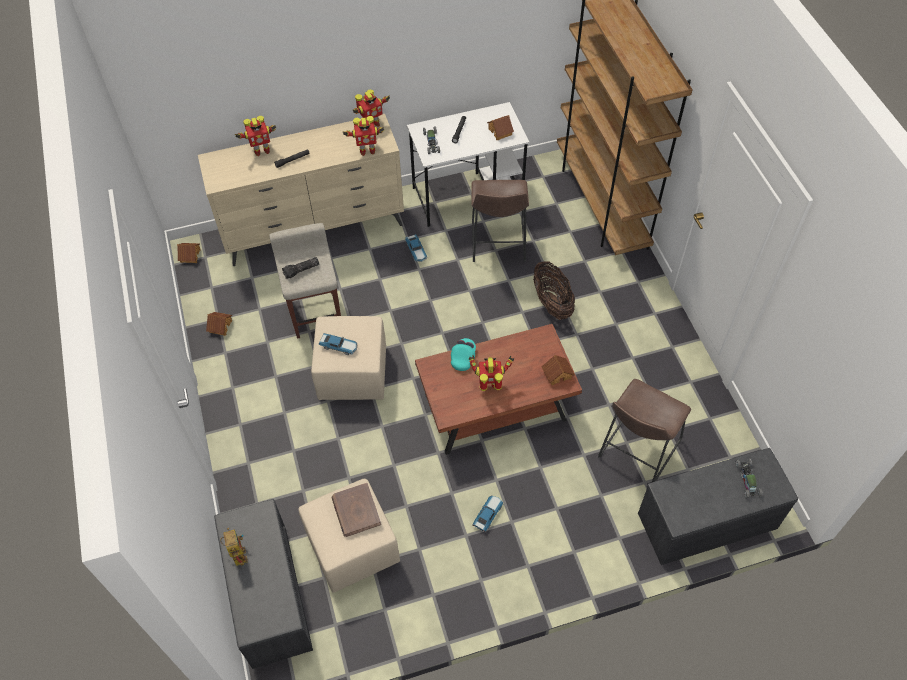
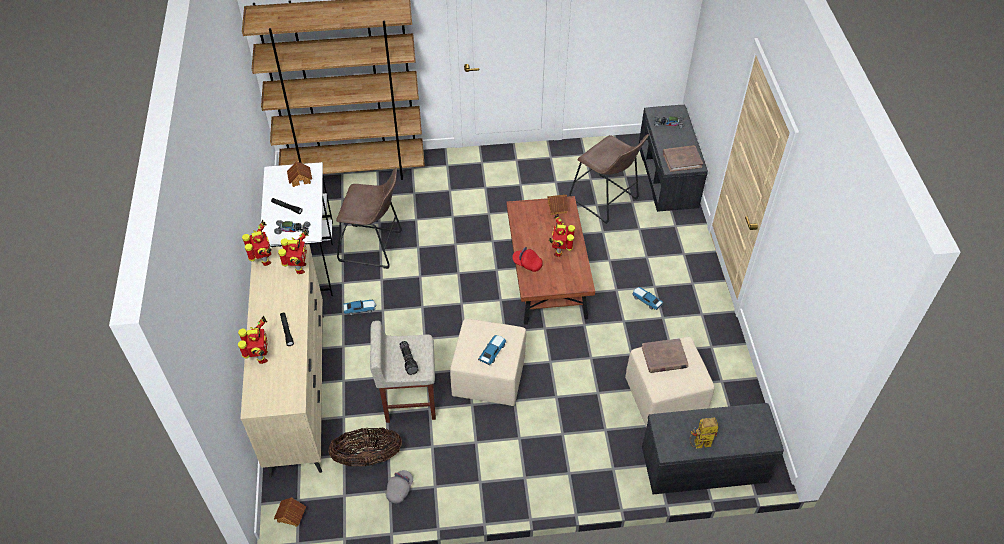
camera: 80 degrees left, 5 degrees down
(220, 326) = (400, 489): toy house -> grey cap
(463, 358) = (527, 264): turquoise cap -> red cap
(552, 303) = (451, 222): basket -> basket (367, 457)
(682, 502) = (682, 160): none -> brown book

